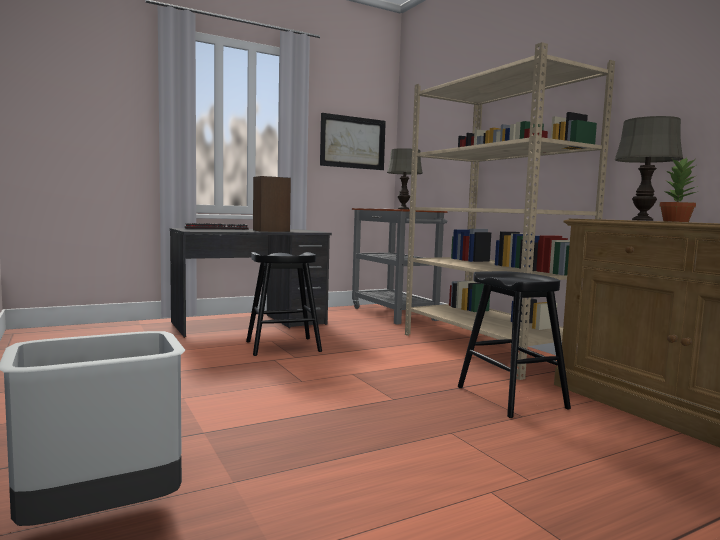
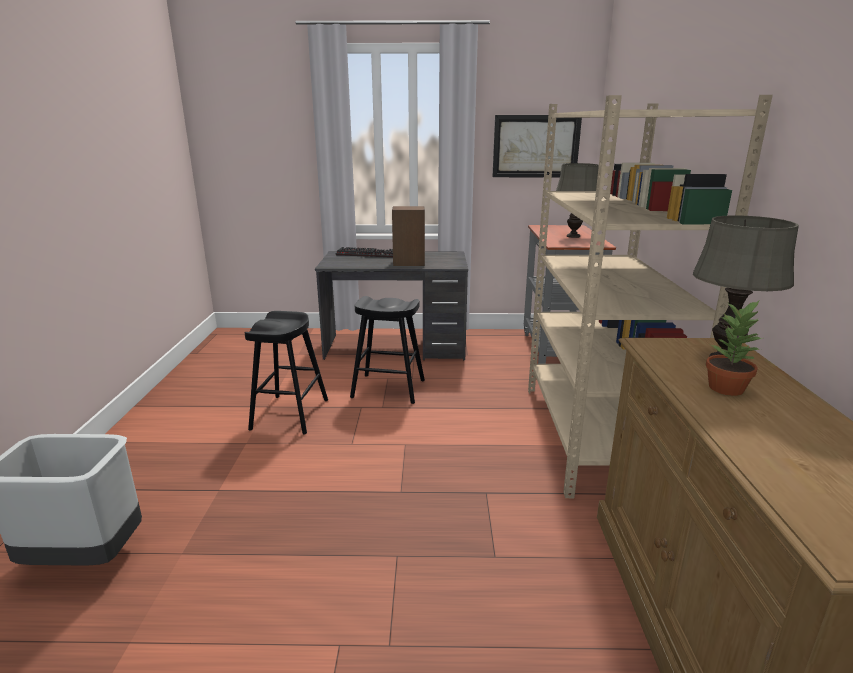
camera: 30 degrees right, 15 degrees up
(511, 397) = (518, 524): black stool -> black stool (290, 414)

